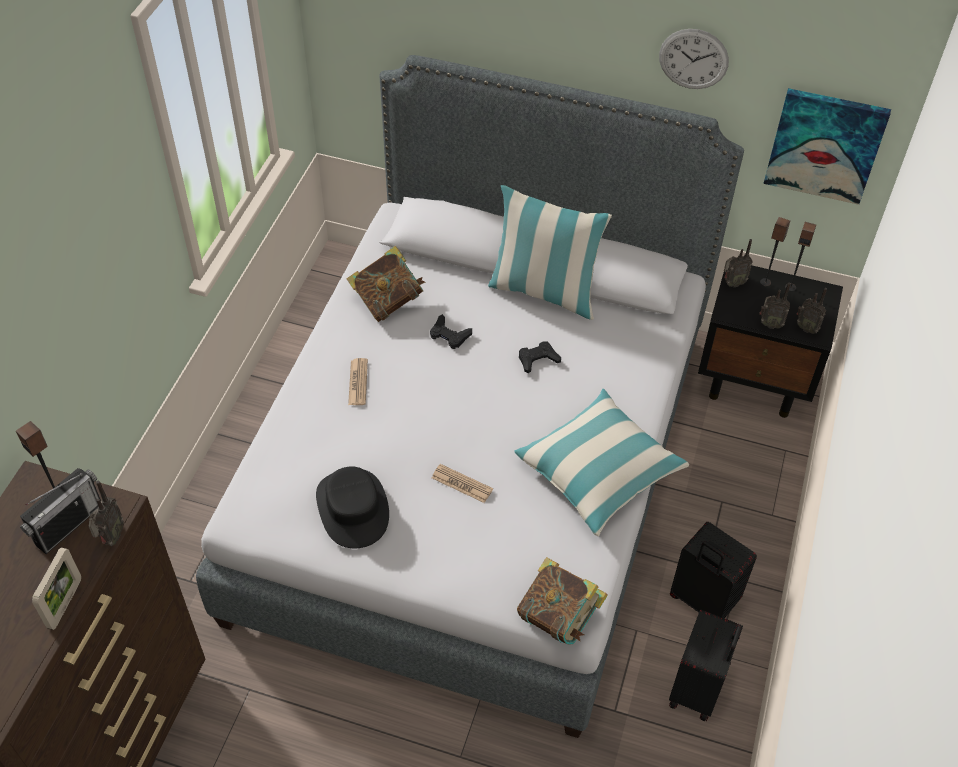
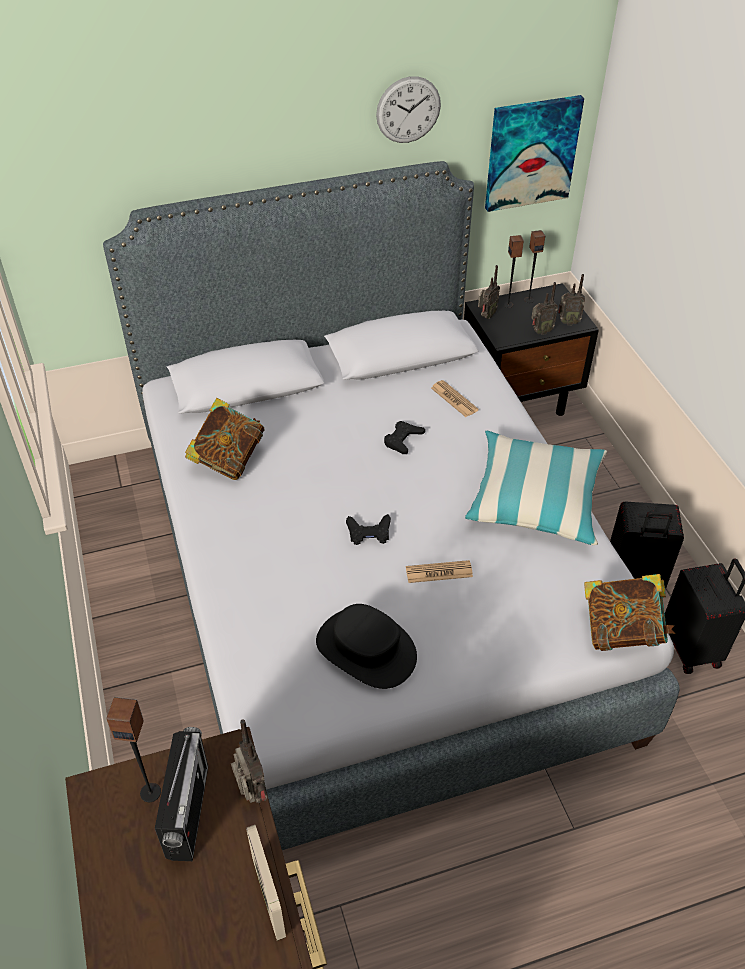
camera: 35 degrees left, 5 degrees down
(358, 382) = (265, 540): newspaper -> newspaper (454, 399)
(449, 335) = (310, 459): black game controller -> black game controller (369, 533)
(544, 291) = (356, 386): pillow -> none

